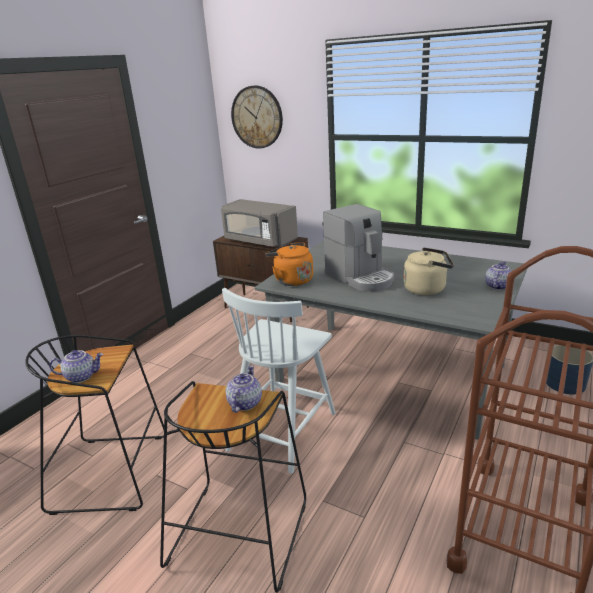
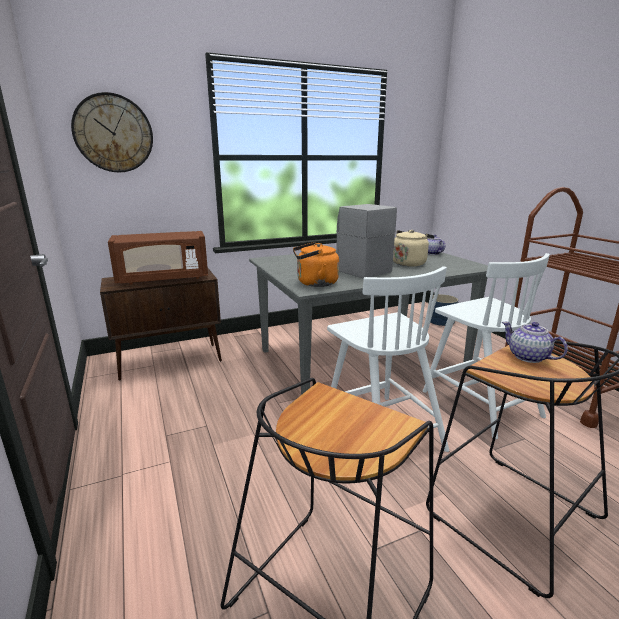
camera: 55 degrees left, 5 degrees down
(81, 376) = (365, 436): teapot -> none
(259, 241) = (163, 279): grey microwave -> brown microwave
(360, 277) = (355, 269): coffee machine -> coffee machine turned 135 degrees counterclockwise
(397, 469) = (479, 402): none -> white chair

